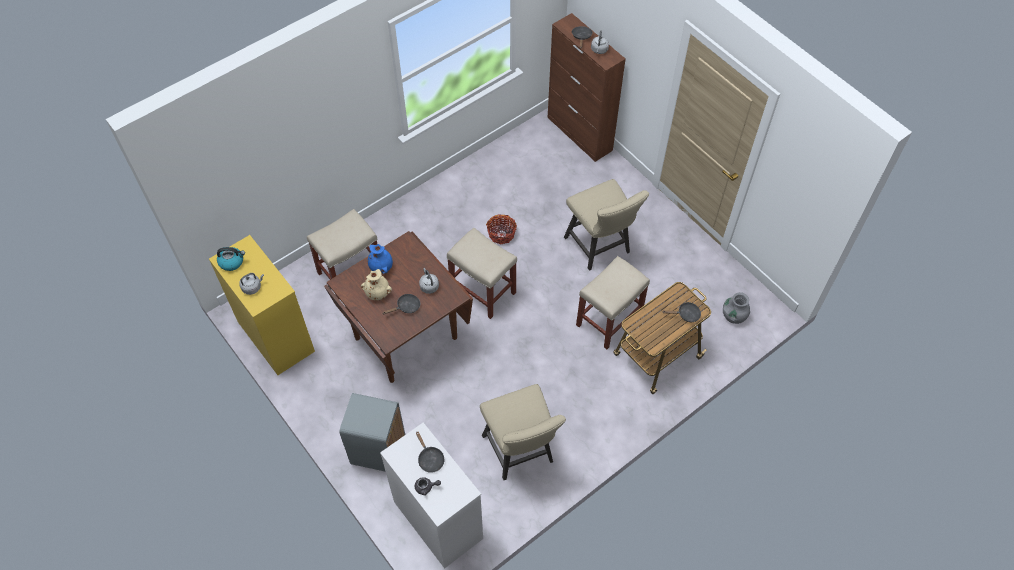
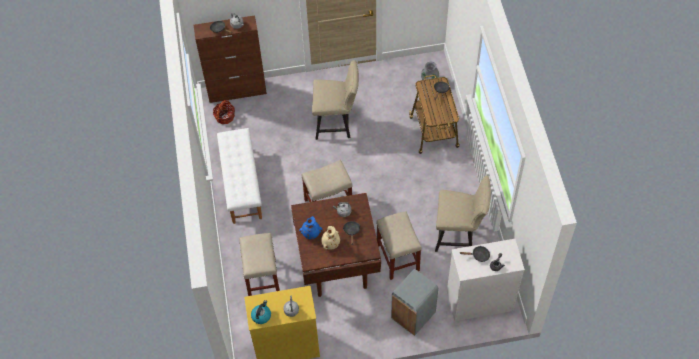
camera: 60 degrees left, 0 degrees up
(459, 196) = (241, 184): none -> white bench
(501, 234) = (289, 173): basket -> basket (225, 116)
(608, 321) = (393, 145): beige stool -> beige stool (398, 258)

